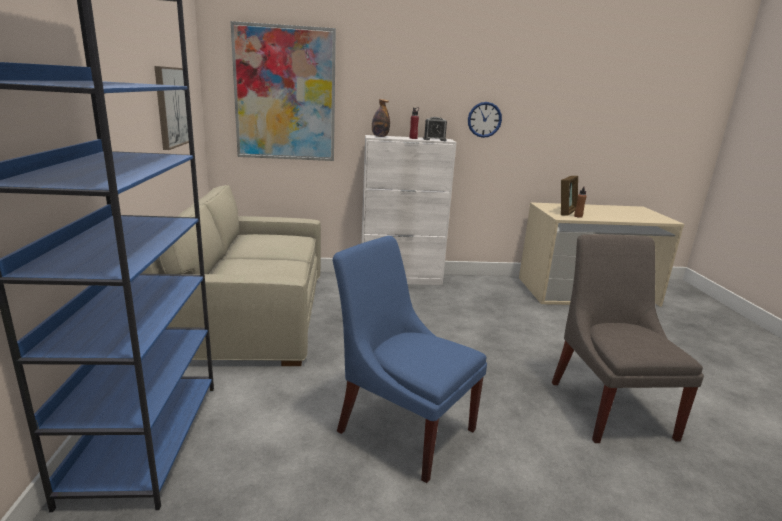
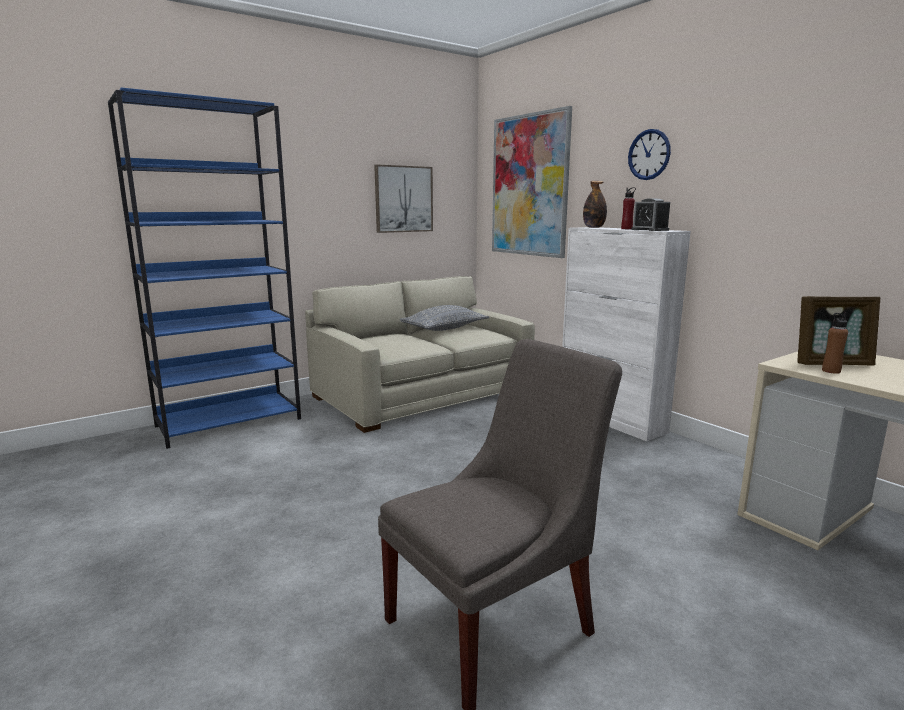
camera: 60 degrees right, 5 degrees down
(251, 243) = (444, 329): none -> grey pillow
(402, 426) = (314, 495): blue chair -> none
(484, 119) = (743, 200): wall clock -> wall clock (649, 154)

